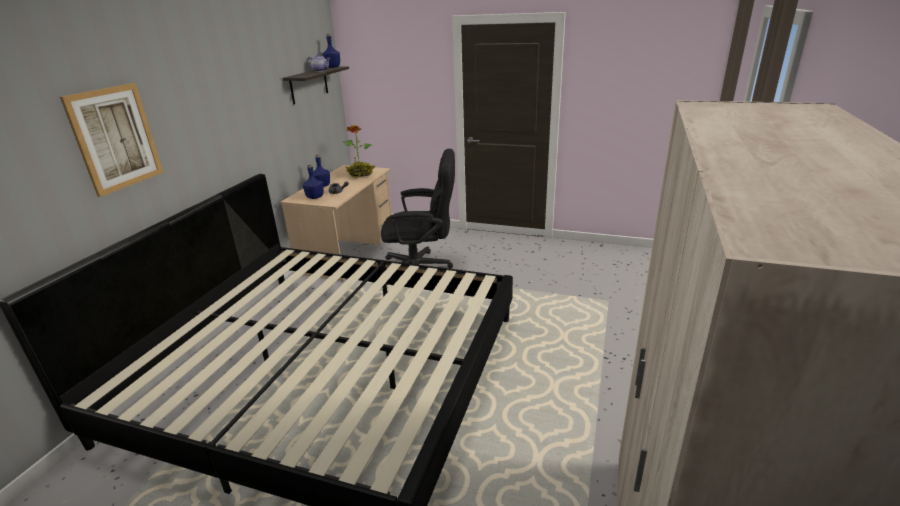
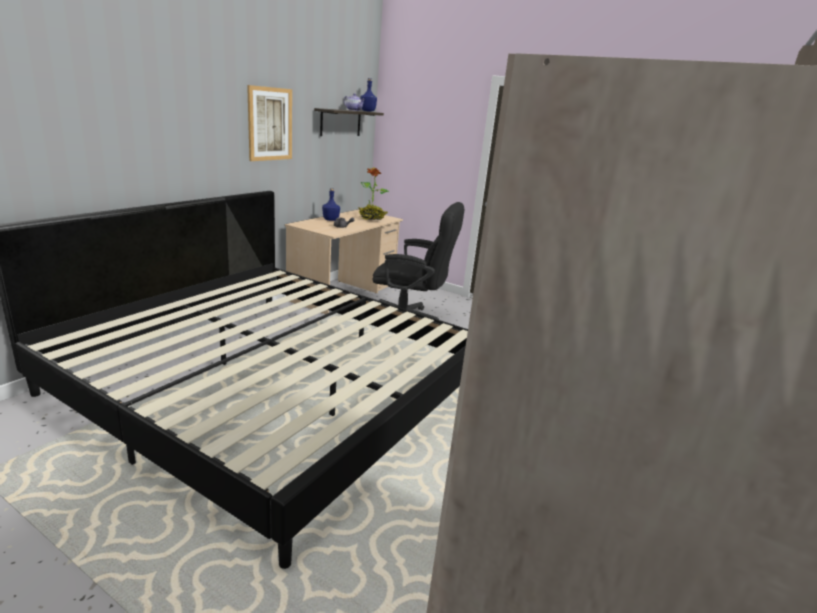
camera: 10 degrees right, 5 degrees down
(115, 138) = (134, 115): picture -> picture (270, 124)
(315, 197) = (319, 226): blue bottle -> none

